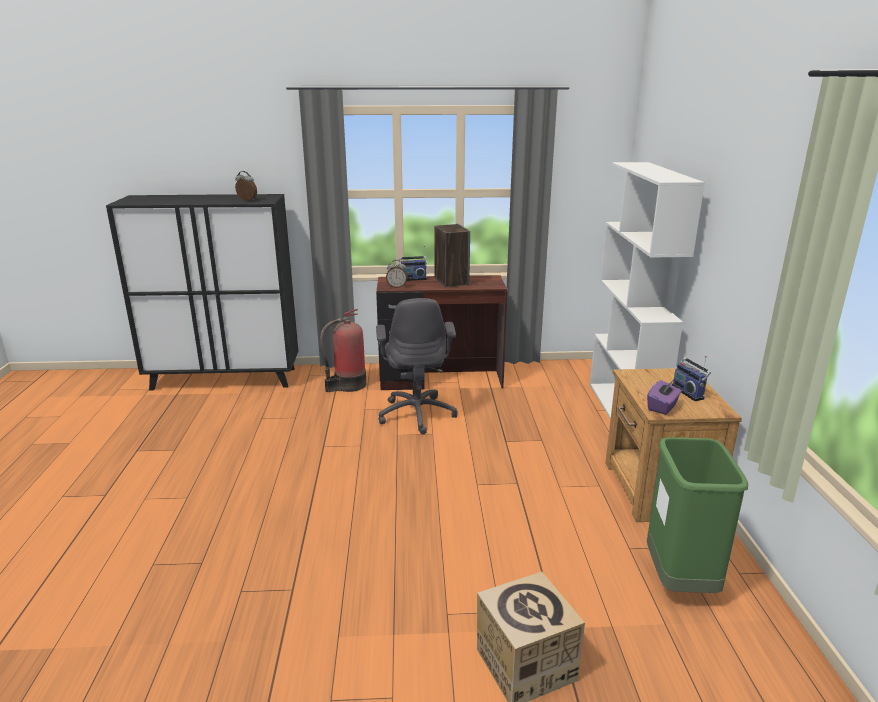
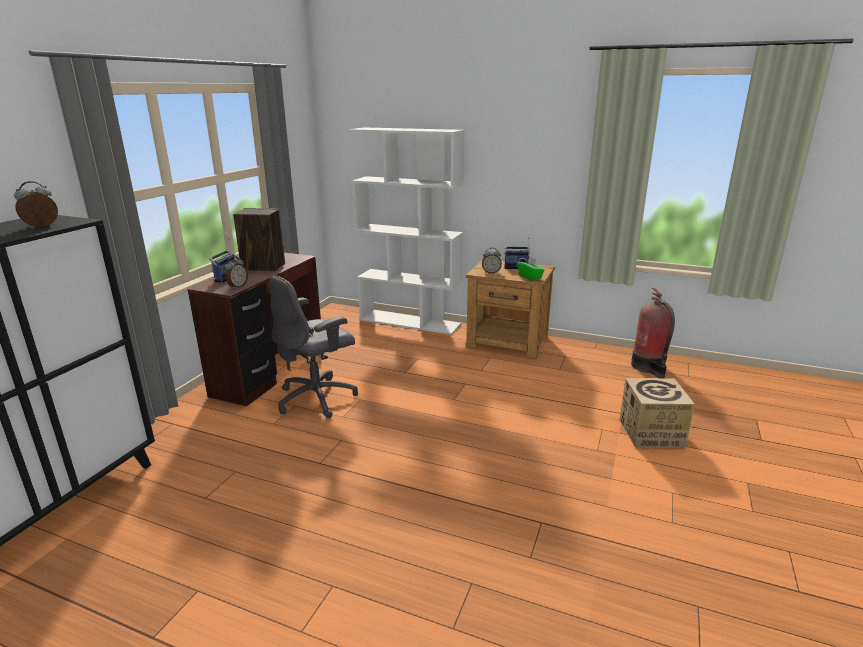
camera: 65 degrees left, 0 degrees up
(348, 385) = (208, 423): fire extinguisher -> fire extinguisher (649, 367)
(417, 414) = (318, 398): grey office chair -> grey office chair turned 120 degrees clockwise
(642, 381) = (491, 272): none -> alarm clock
(662, 407) = (530, 277): purple tissue box -> green tissue box
(680, 580) = (594, 365): green trash can -> none

